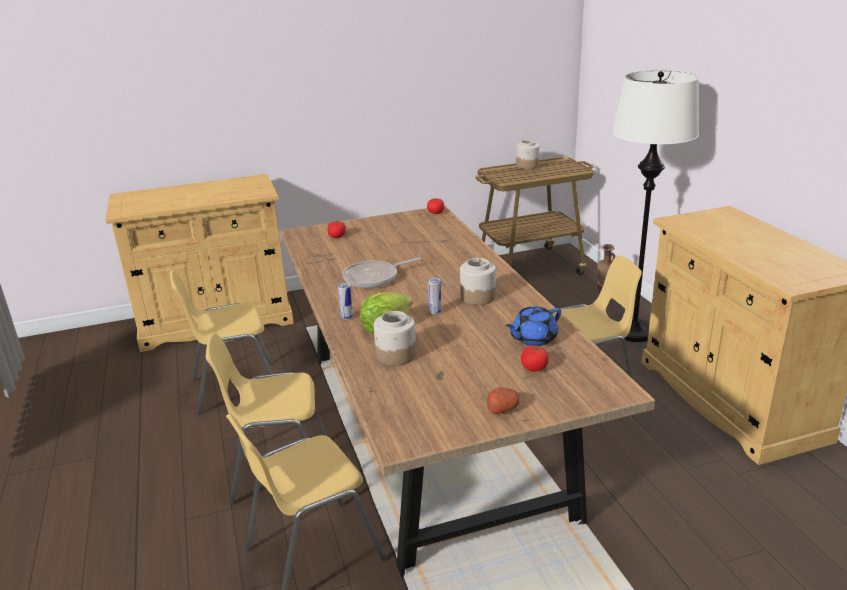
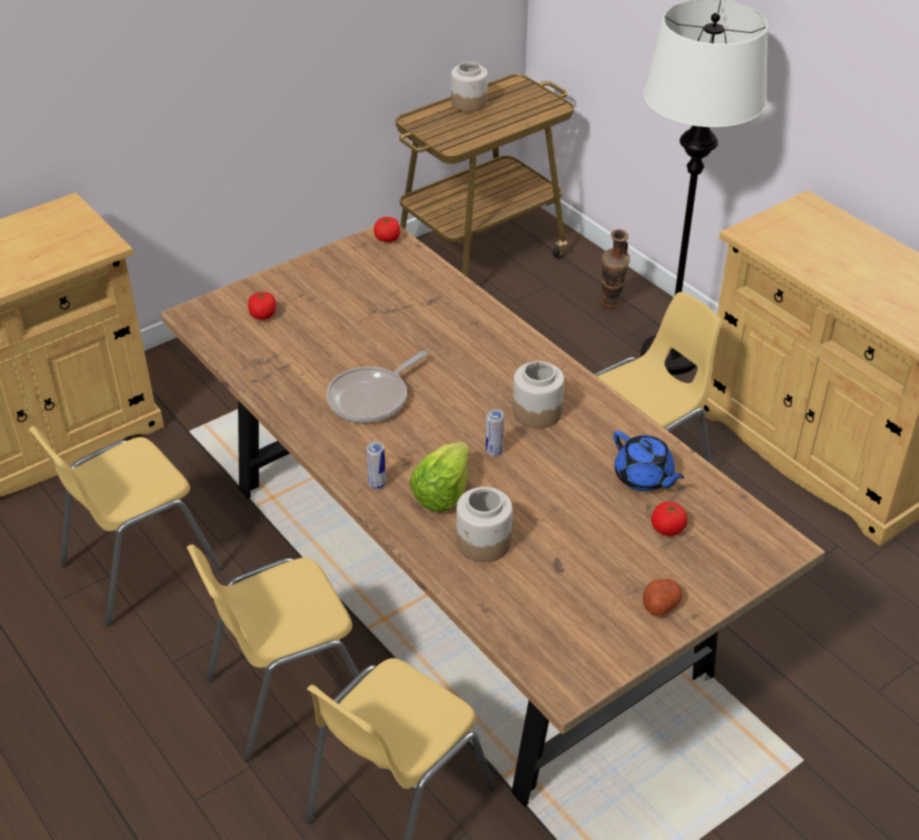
camera: 20 degrees left, 15 degrees up
(533, 339) = (644, 478): blue teapot -> blue teapot turned 75 degrees counterclockwise

